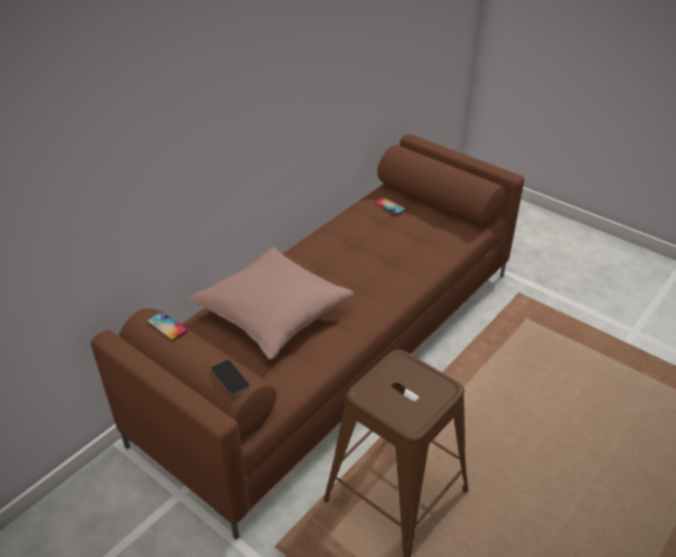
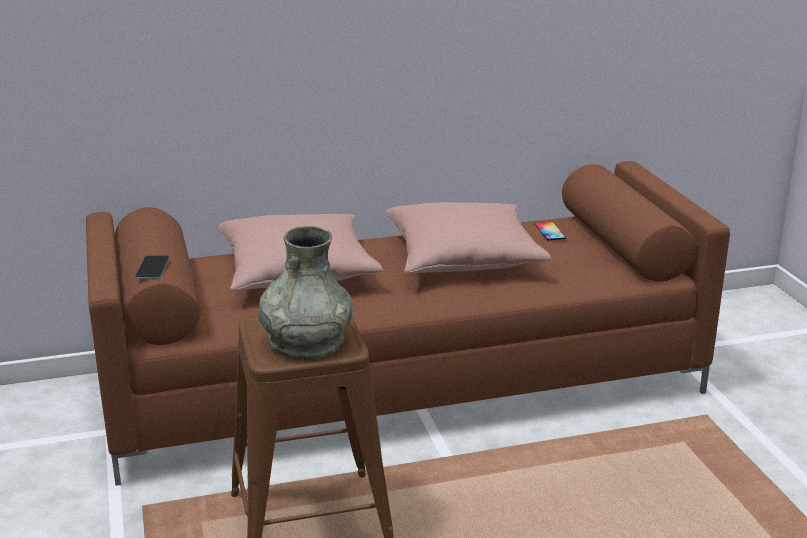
camera: 35 degrees right, 15 degrees down
(167, 326) = (154, 221): phone -> none
(365, 252) = (463, 259): none -> pink pillow
(415, 394) = (306, 341): none -> grey vase

